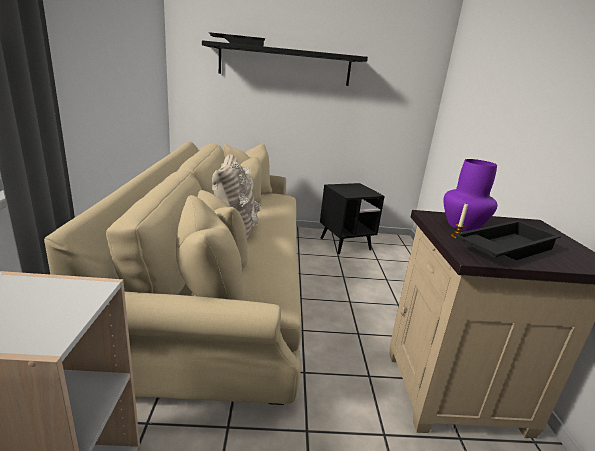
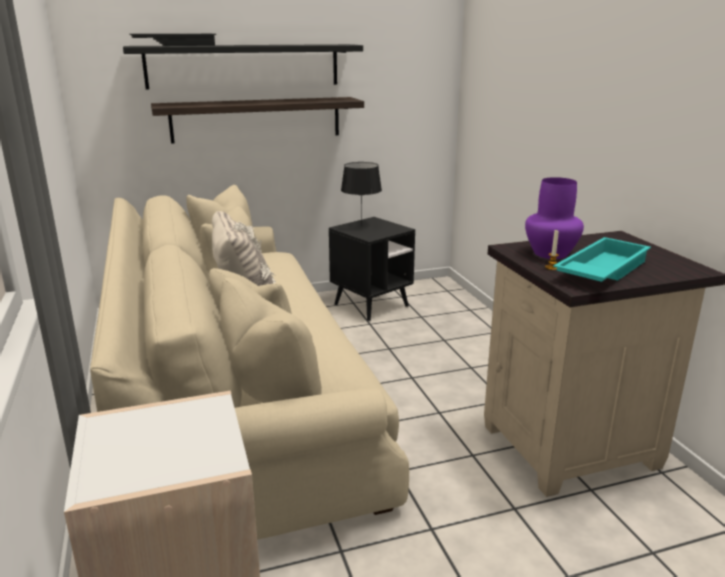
camera: 15 degrees left, 0 degrees up
(288, 103) = (256, 119): none -> shelf
(347, 187) = (361, 226): none -> black table lamp
(503, 248) = (600, 270): black tray -> turquoise tray

